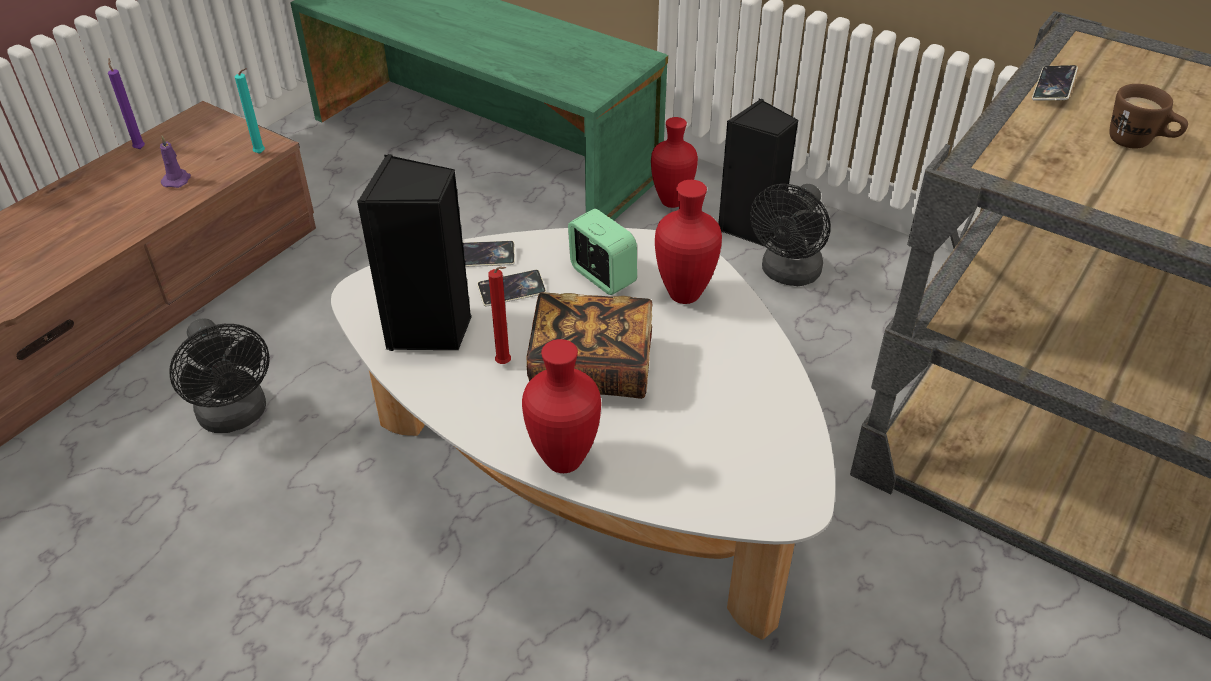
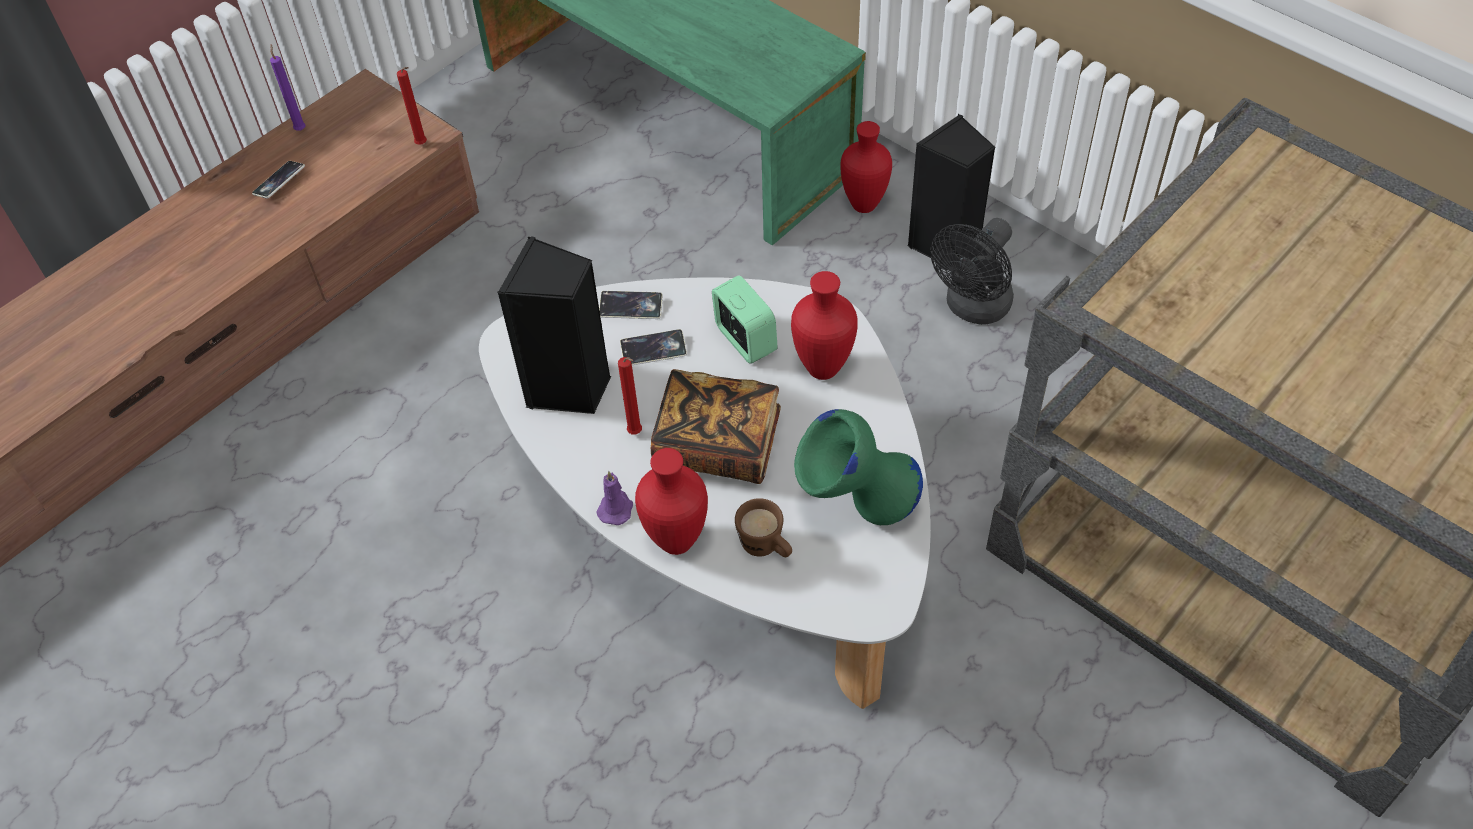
camera: 10 degrees right, 10 degrees up
(177, 180) = (337, 173): purple candle -> purple candle (616, 508)
(236, 416) = (389, 429): black fan -> none
(261, 154) = (423, 145): turquoise candle -> red candle
(747, 415) = (856, 510): none -> green vase
(1053, 87) = (1202, 208): phone -> phone (279, 182)
(1138, 143) = (1263, 289): brown mug -> brown mug (766, 548)

